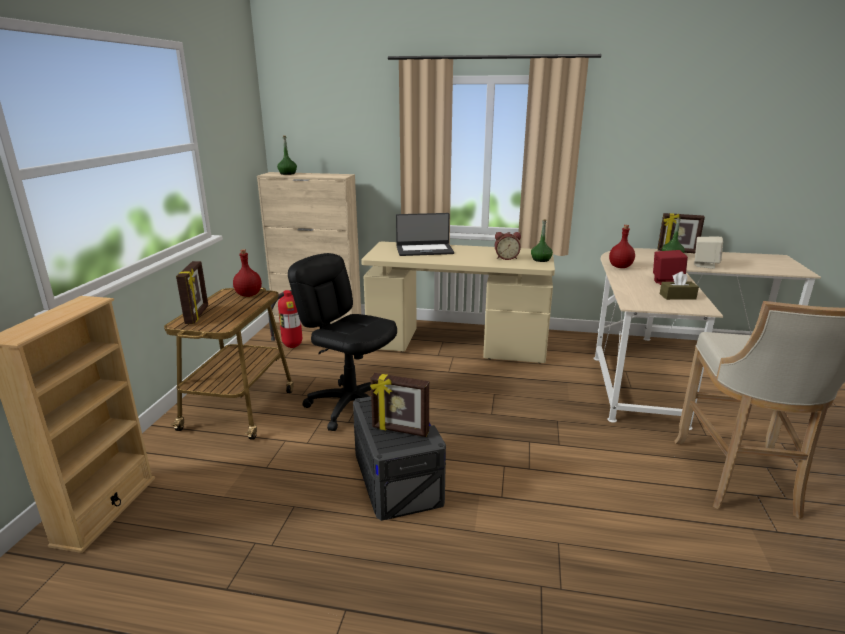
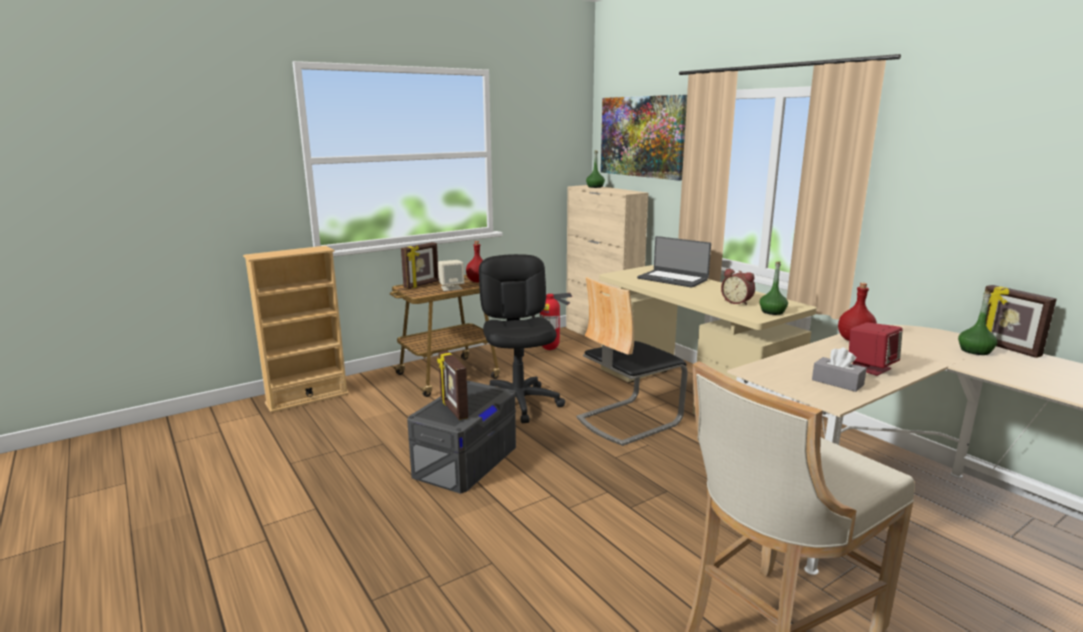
camera: 45 degrees right, 5 degrees down
(335, 119) = (641, 136): none -> picture
(452, 382) = (628, 420): none -> chair
(677, 296) = (837, 382): brown tissue box -> grey tissue box
(705, 265) = (1003, 371): beige speaker -> beige speaker (451, 288)

